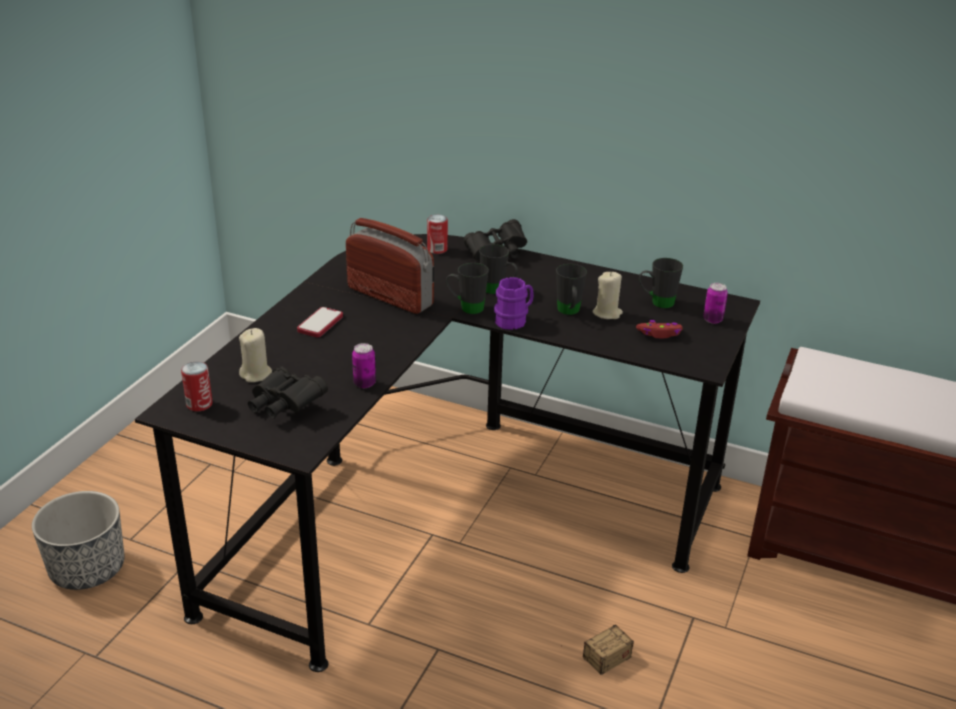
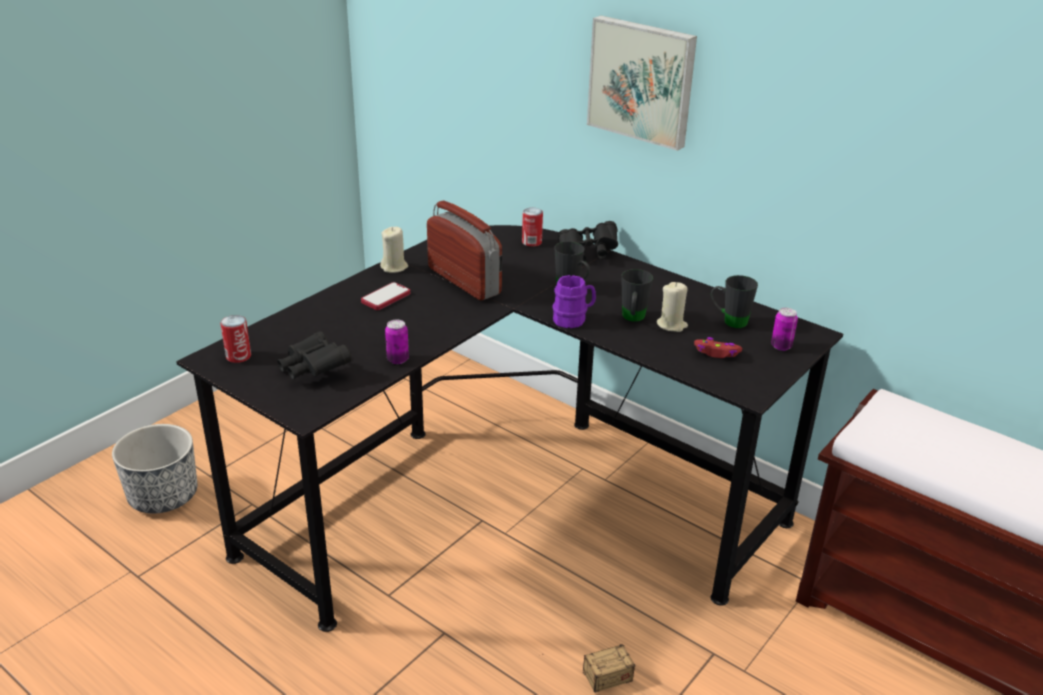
camera: 15 degrees right, 0 degrees up
(256, 374) = (303, 336): beige candle -> beige candle (394, 267)
(466, 307) = (532, 301): black mug -> none
(542, 80) = (642, 81): none -> picture

